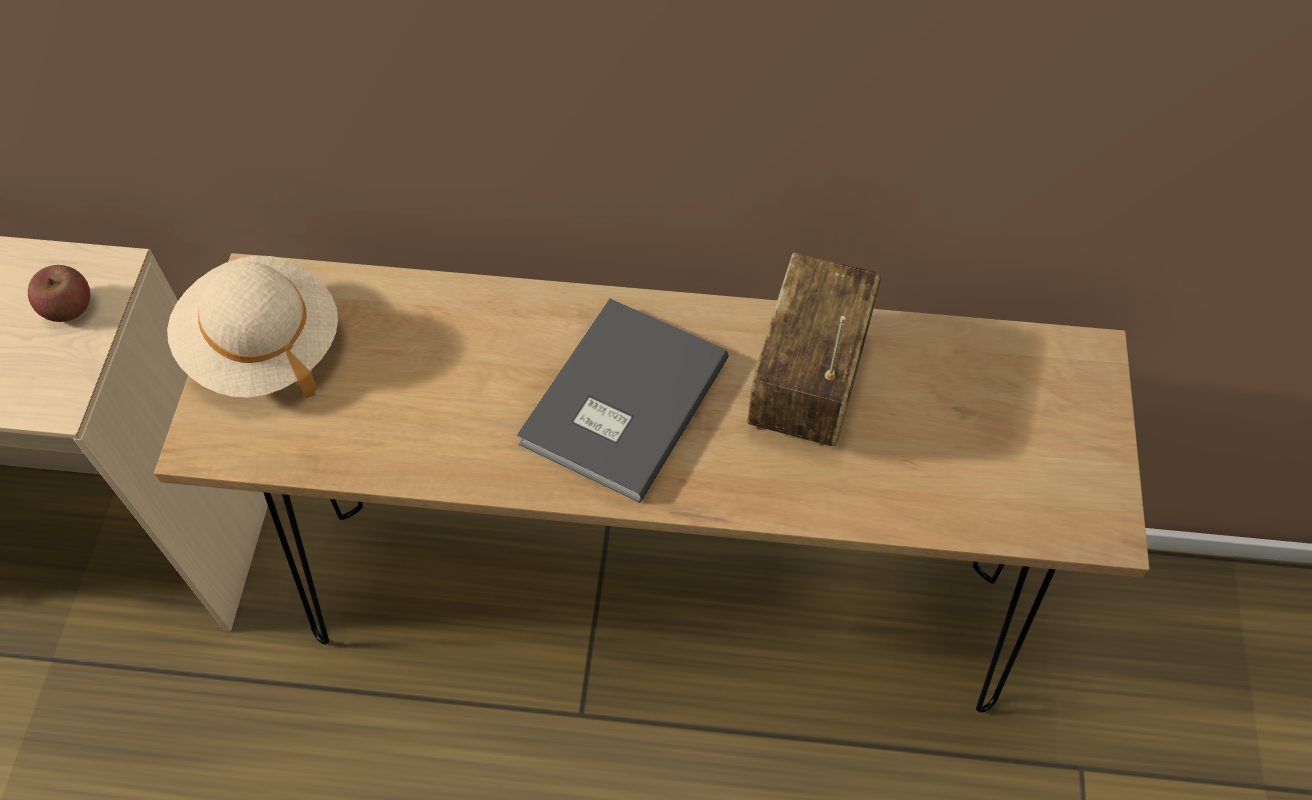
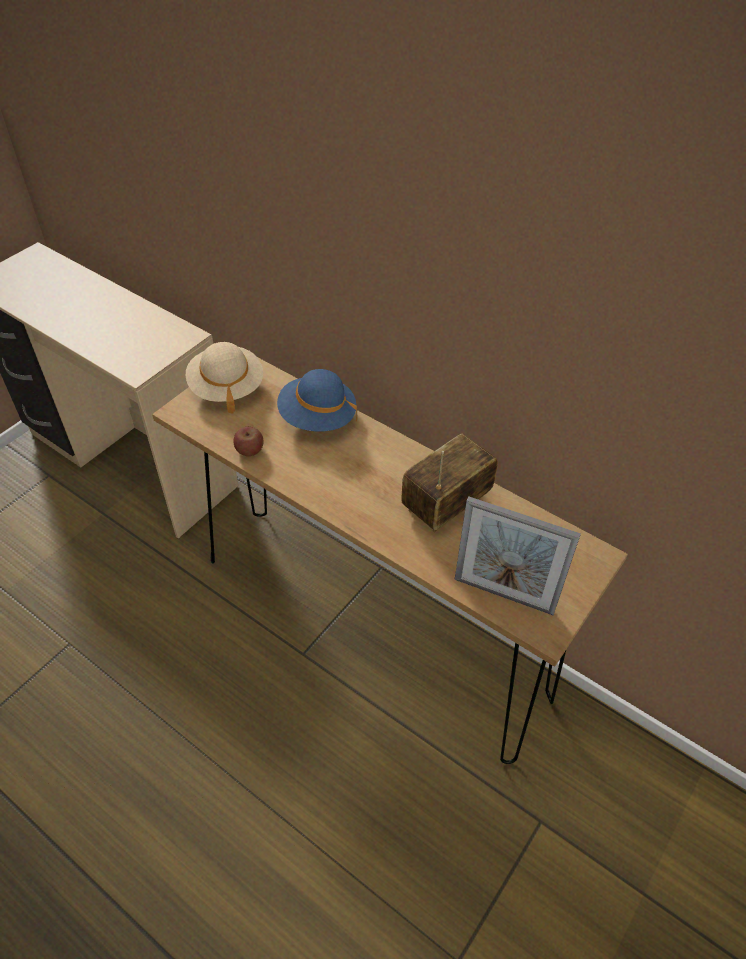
camera: 30 degrees right, 10 degrees down
(69, 307) = (166, 342): apple -> apple (249, 450)
(478, 329) = (317, 418): none -> blue hat
(618, 402) = (355, 472): grey book -> none
(1002, 500) = (503, 595): none -> picture frame

